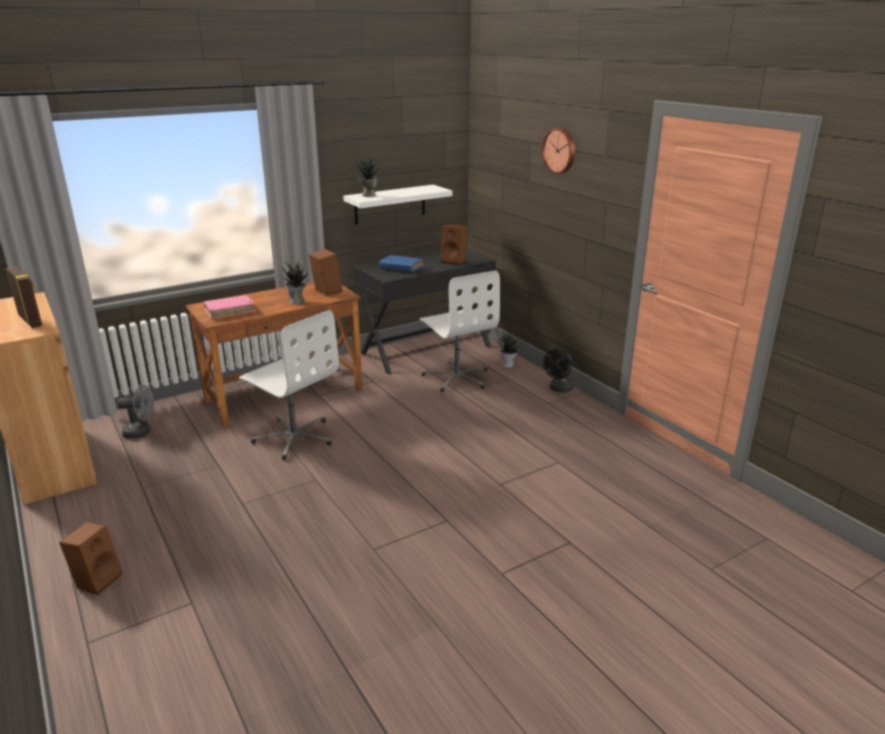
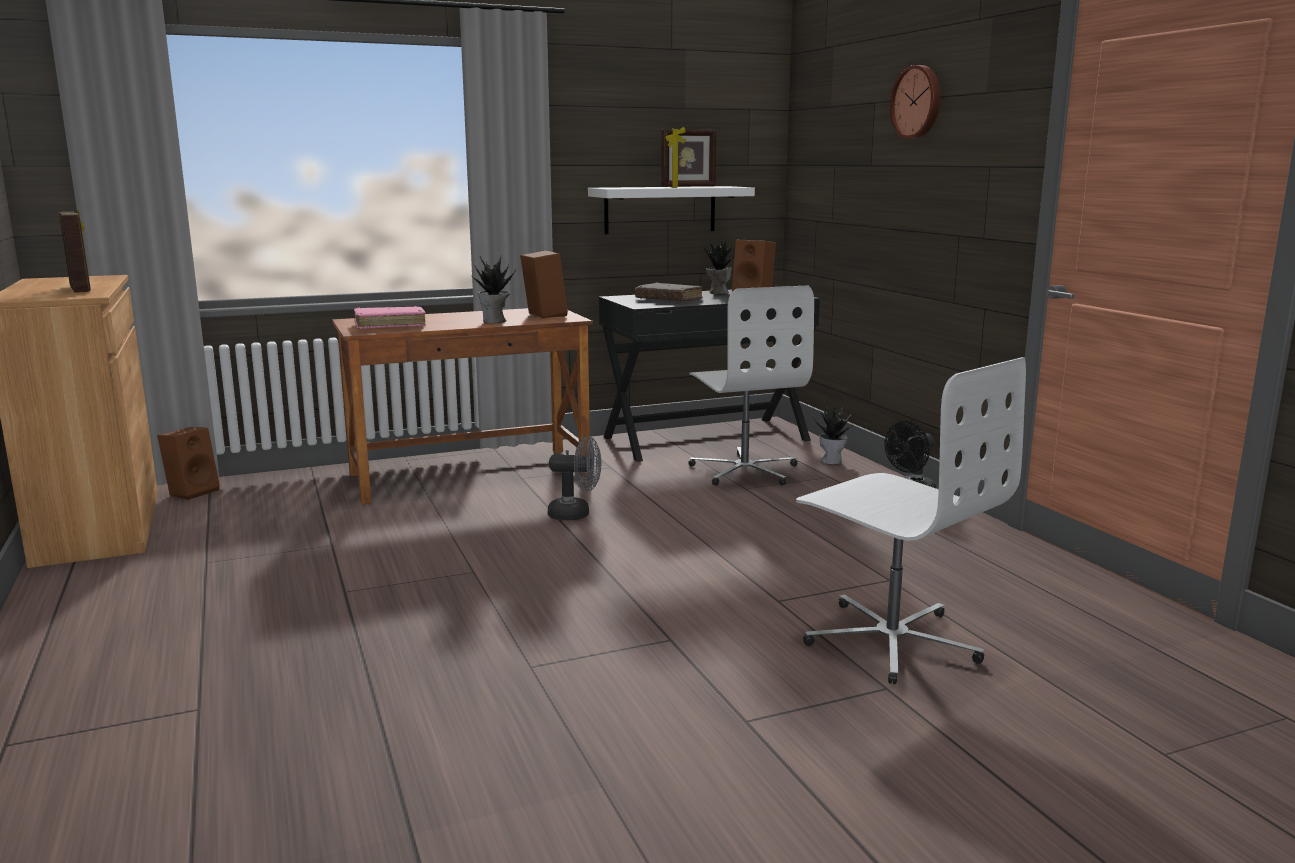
camera: 10 degrees right, 10 degrees down
(98, 579) = (73, 665): brown speaker -> brown speaker (193, 492)
(141, 432) = (241, 501): grey fan -> grey fan (576, 514)
(294, 437) = (462, 521): white office chair -> white office chair (891, 640)
(368, 195) = (624, 187): potted plant -> potted plant (718, 293)
(401, 268) = (668, 299): blue book -> brown book
(410, 193) = (688, 187): none -> picture frame

